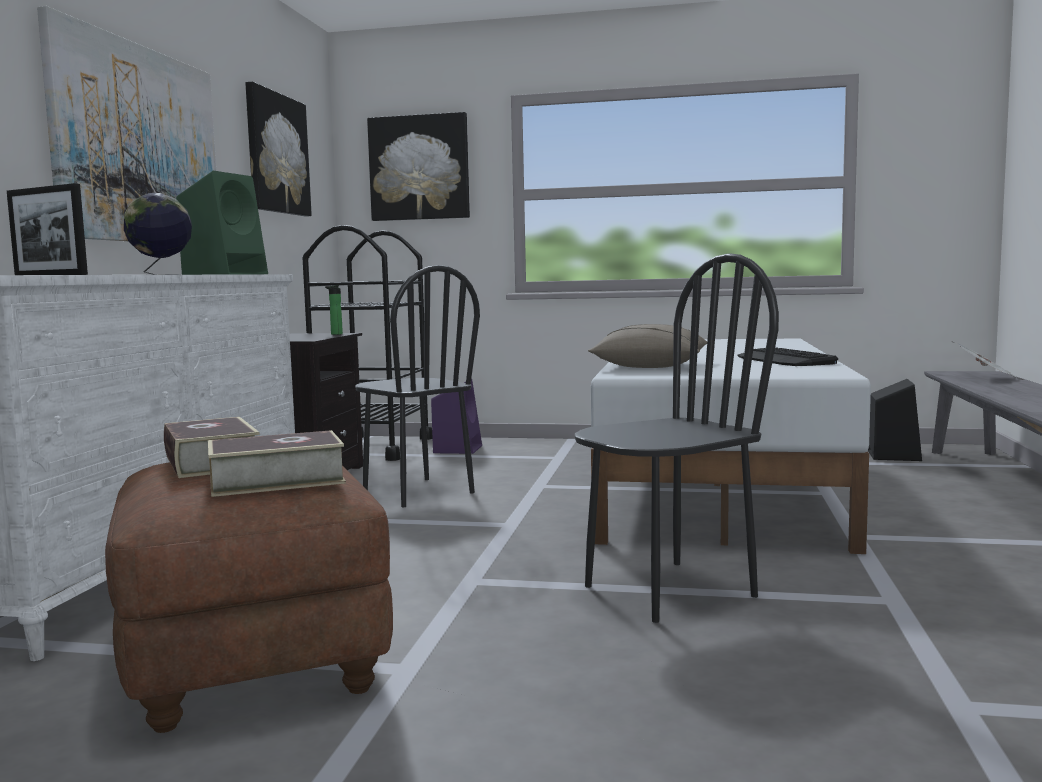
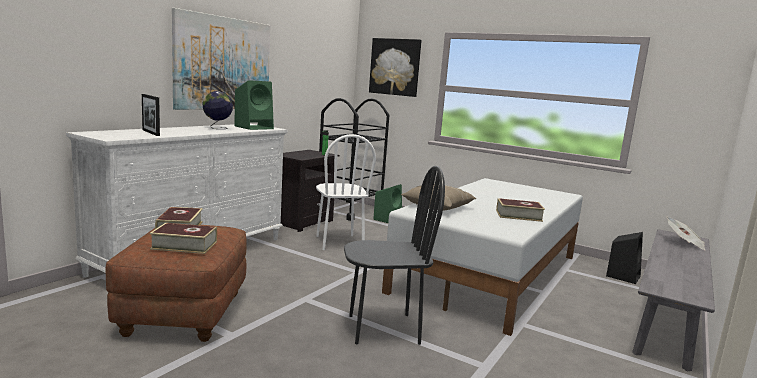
camera: 20 degrees right, 5 degrees up
(276, 154) = (313, 59): picture -> none
(417, 492) = (339, 242): black chair -> white chair
(457, 449) = (388, 219): purple speaker -> green speaker
(785, 360) = (518, 215): keyboard -> book

